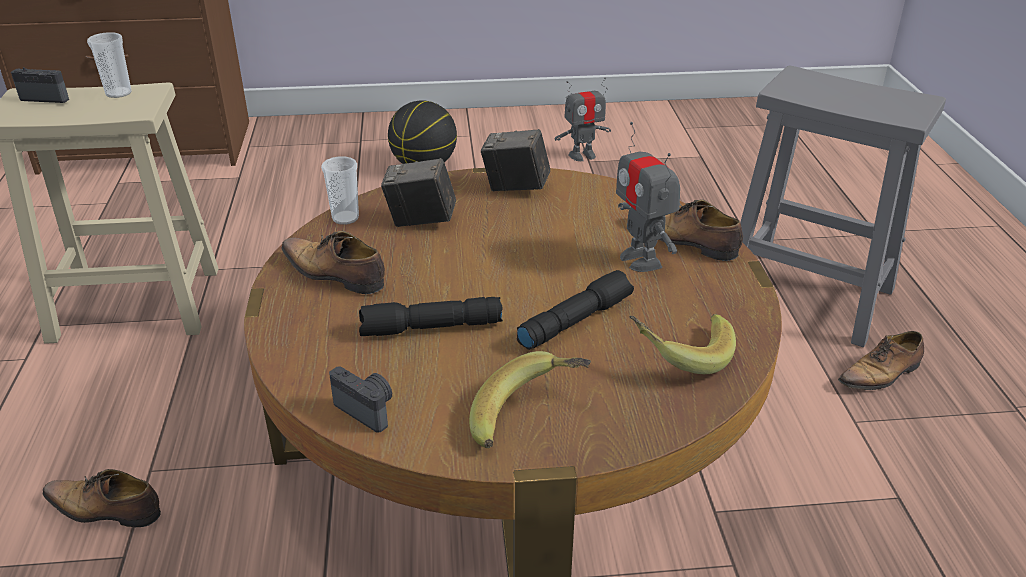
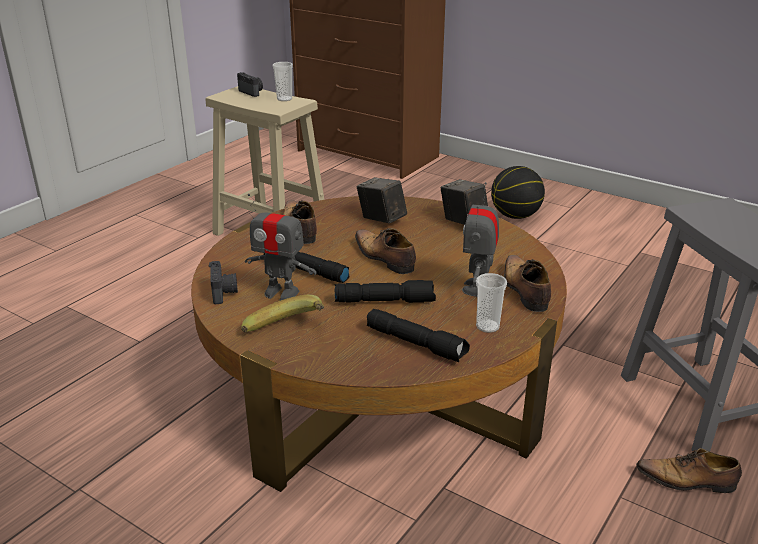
camera: 40 degrees right, 5 degrees down
(106, 510) = (155, 318): shoe -> shoe (384, 258)
(345, 218) = (344, 204): cup -> cup (487, 326)
(582, 155) = (639, 246): toy robot -> toy robot (281, 292)
(680, 354) = (417, 343): banana -> black flashlight

